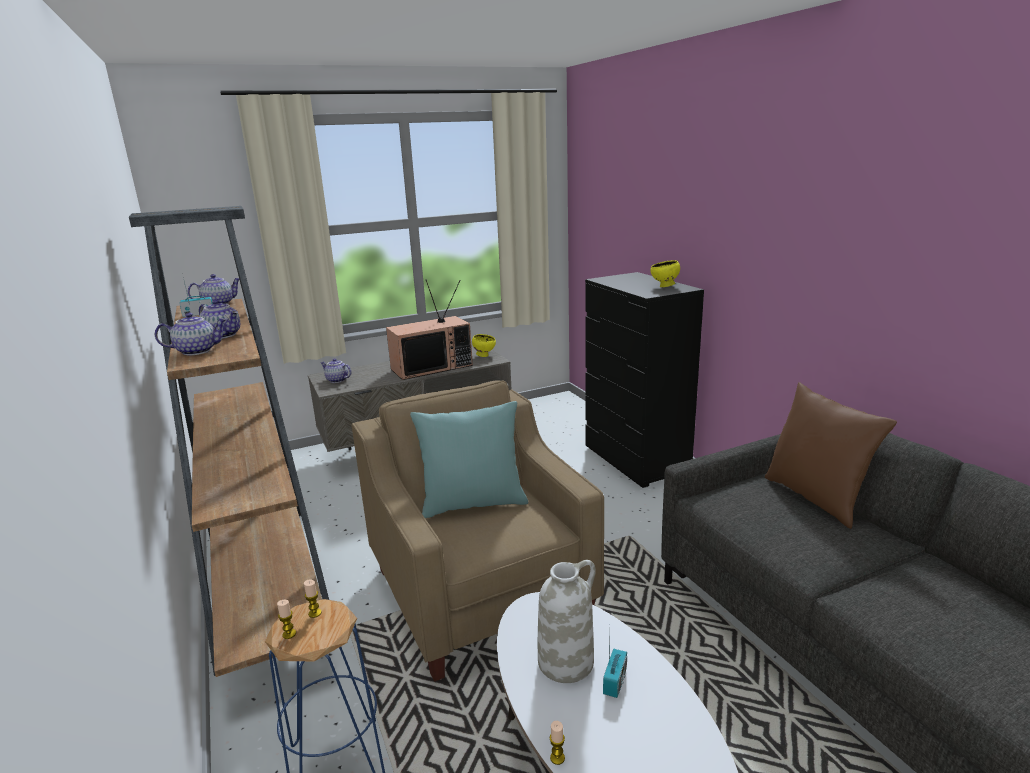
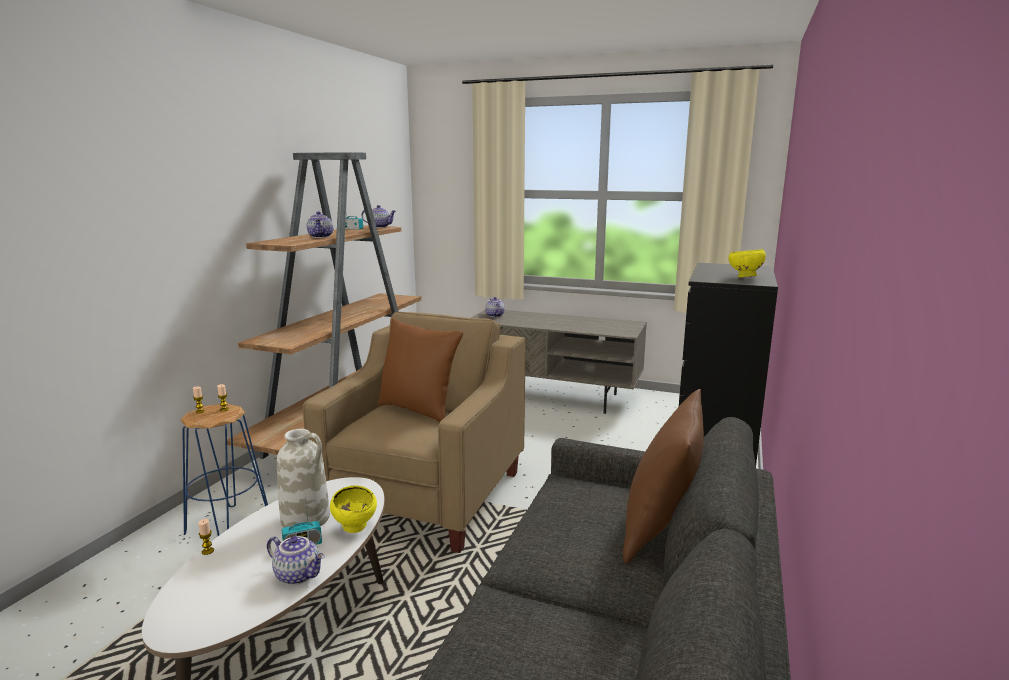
camera: 45 degrees right, 5 degrees down
(197, 351) = (286, 239): teapot -> teapot (298, 575)
(432, 367) = (570, 325): television -> none
(473, 503) = (419, 410): turquoise pillow -> brown pillow
(484, 355) = (626, 328): yellow bowl -> yellow bowl (356, 528)

